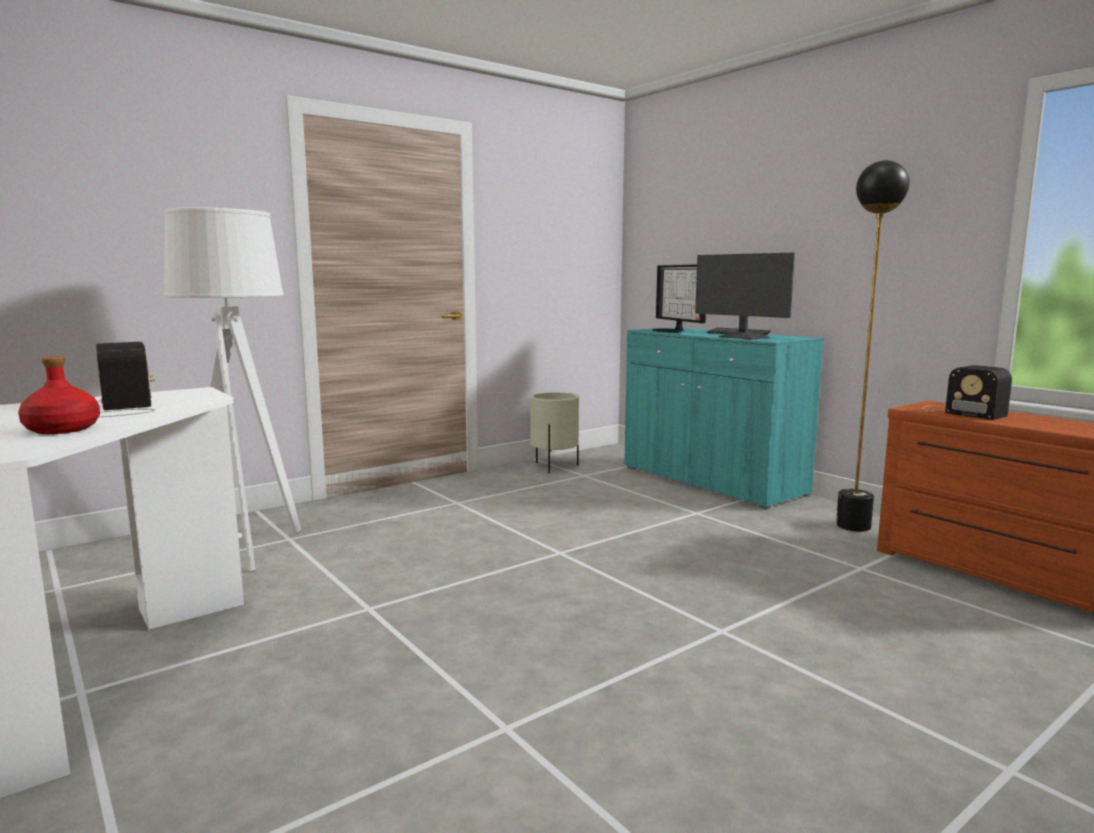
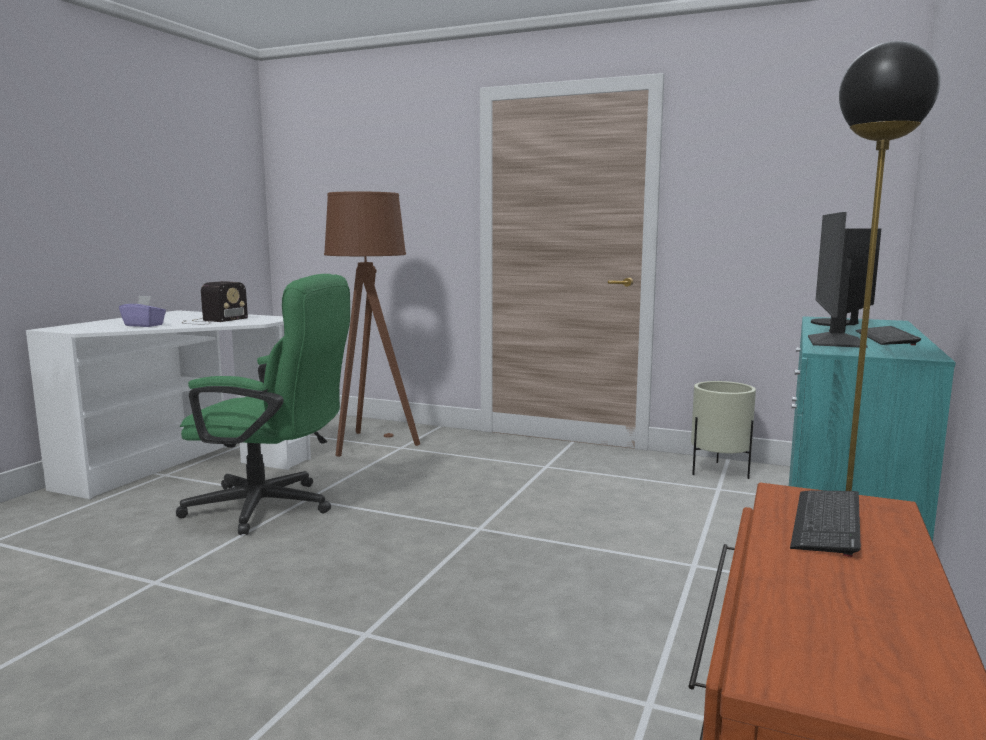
camera: 60 degrees right, 0 degrees up
(62, 429) = (144, 325): red bottle -> purple tissue box
(247, 549) = (372, 444): white floor lamp -> brown floor lamp
(367, 630) = (272, 508): none -> green office chair
(959, 411) = (826, 523): radio -> keyboard

